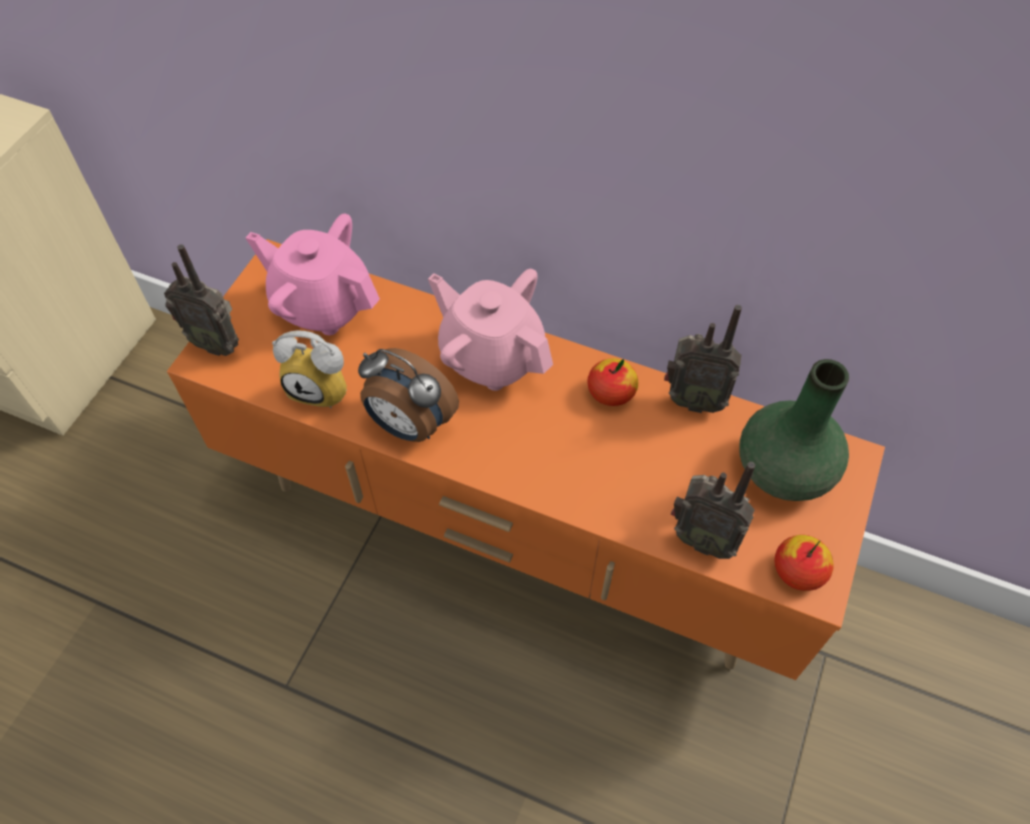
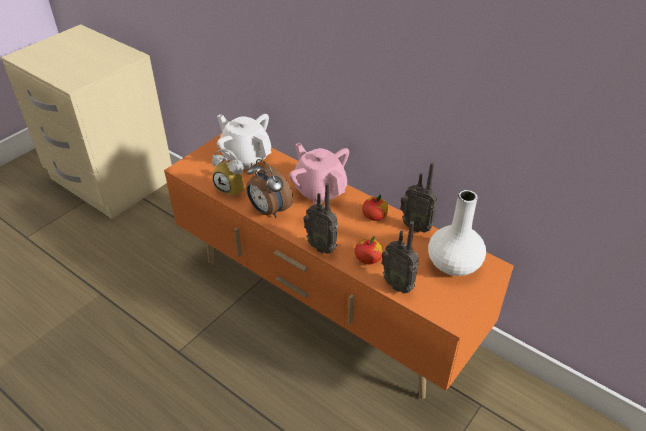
camera: 15 degrees right, 15 degrees down
(217, 343) = (191, 163): radio -> radio (322, 246)
(323, 304) = (246, 157): pink teapot -> white teapot
(785, 470) = (454, 265): green vase -> white vase
(798, 571) = (445, 308): apple -> apple (368, 258)

